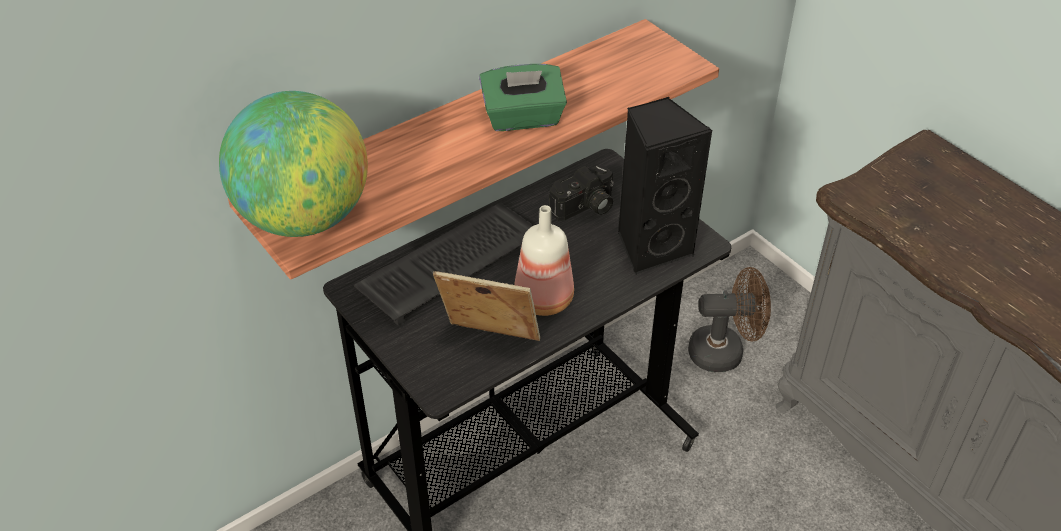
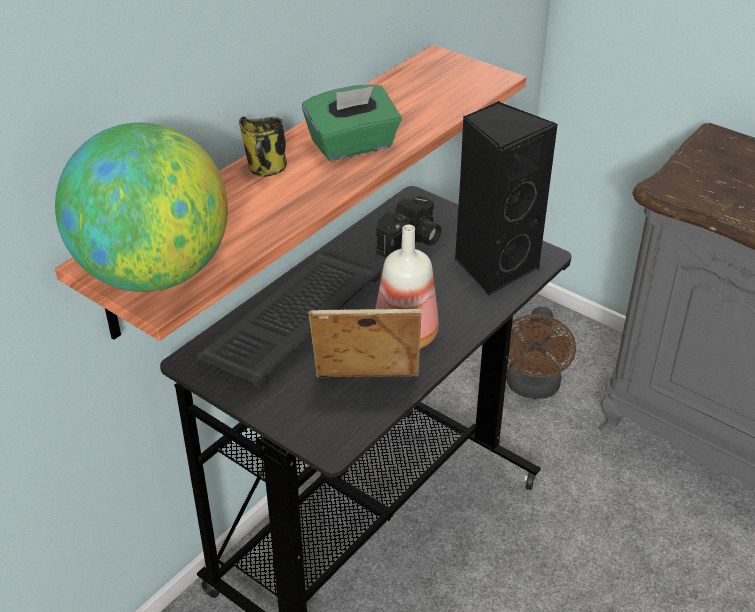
camera: 15 degrees left, 5 degrees down
(437, 131) = (266, 170): none -> mug
(725, 352) = (532, 388): brown fan -> brown fan turned 120 degrees clockwise

